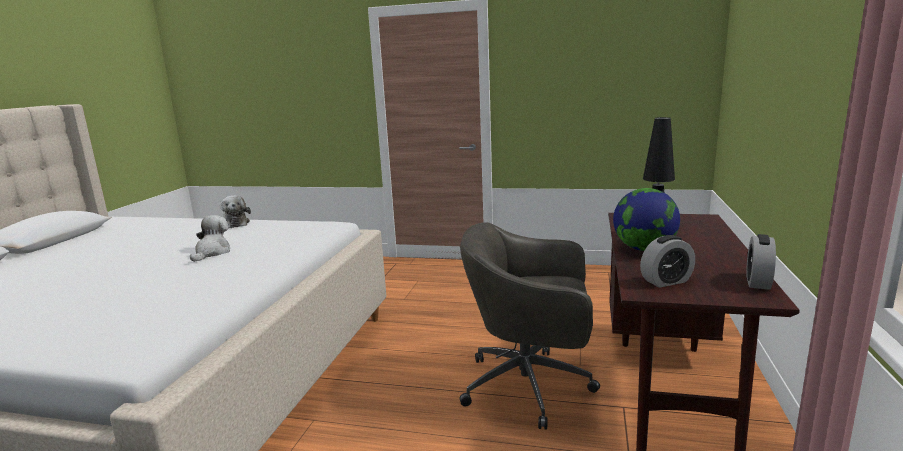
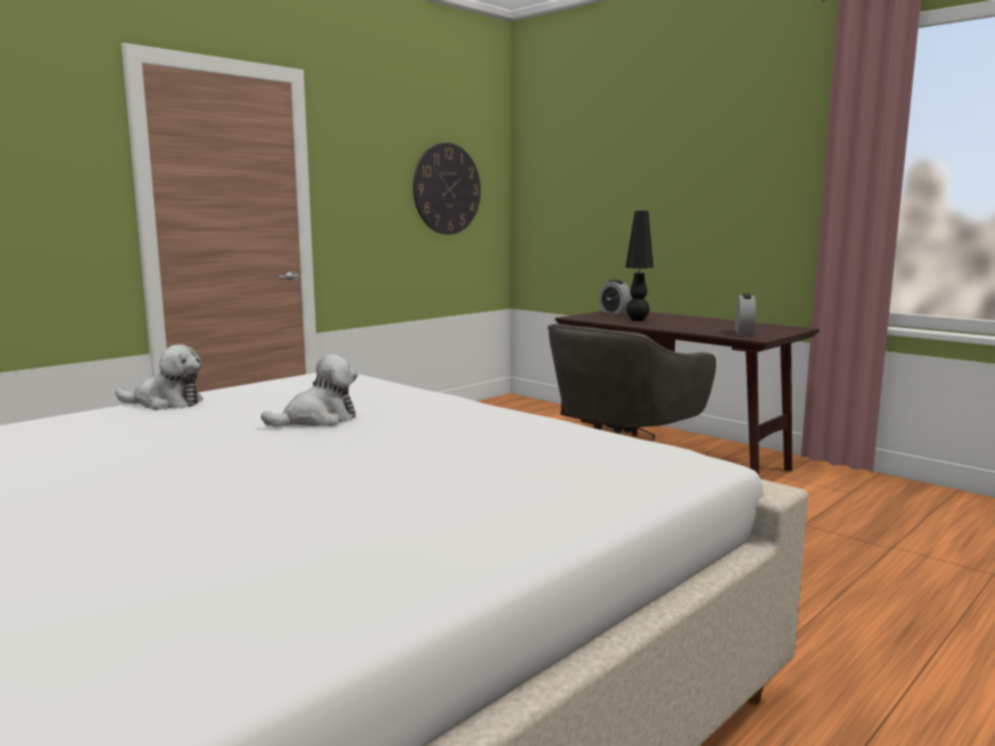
camera: 60 degrees left, 5 degrees down
(212, 252) = (318, 420): plush toy -> plush toy turned 105 degrees clockwise
(630, 77) = (447, 189): none -> wall clock
(644, 249) = (669, 326): globe -> none
(758, 282) = (768, 325): alarm clock -> alarm clock (614, 312)

